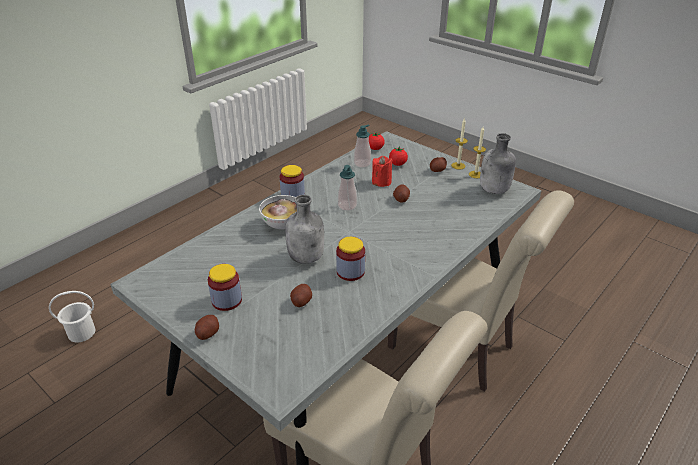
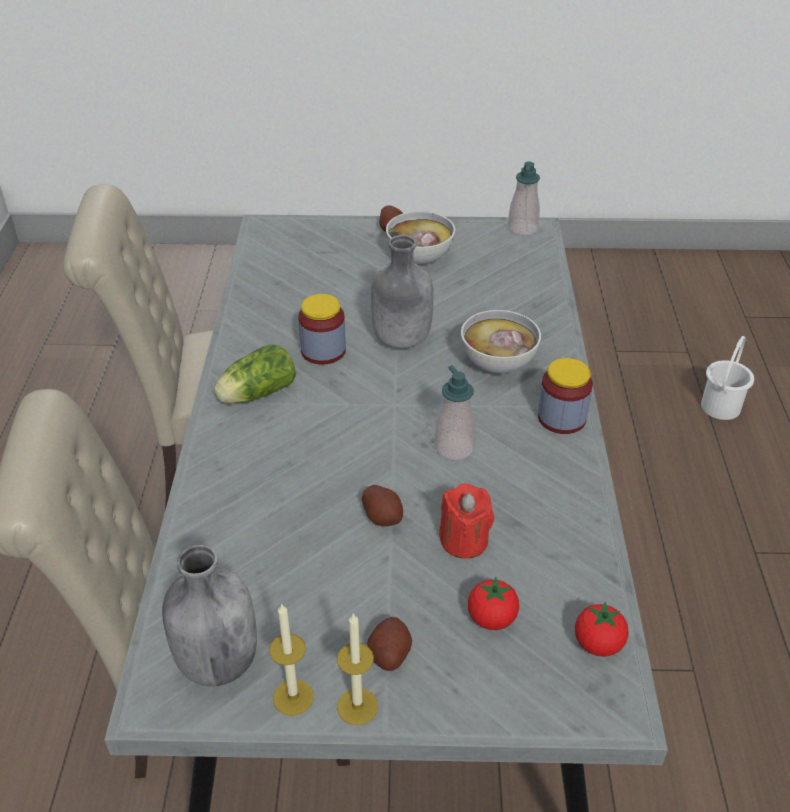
camera: 140 degrees right, 5 degrees up
(227, 300) = (419, 258): jar -> bowl
(301, 301) = (340, 293): potato -> none
(362, 164) = (559, 570): soap dispenser -> soap dispenser (522, 229)
(406, 267) = (255, 394): none -> lettuce

